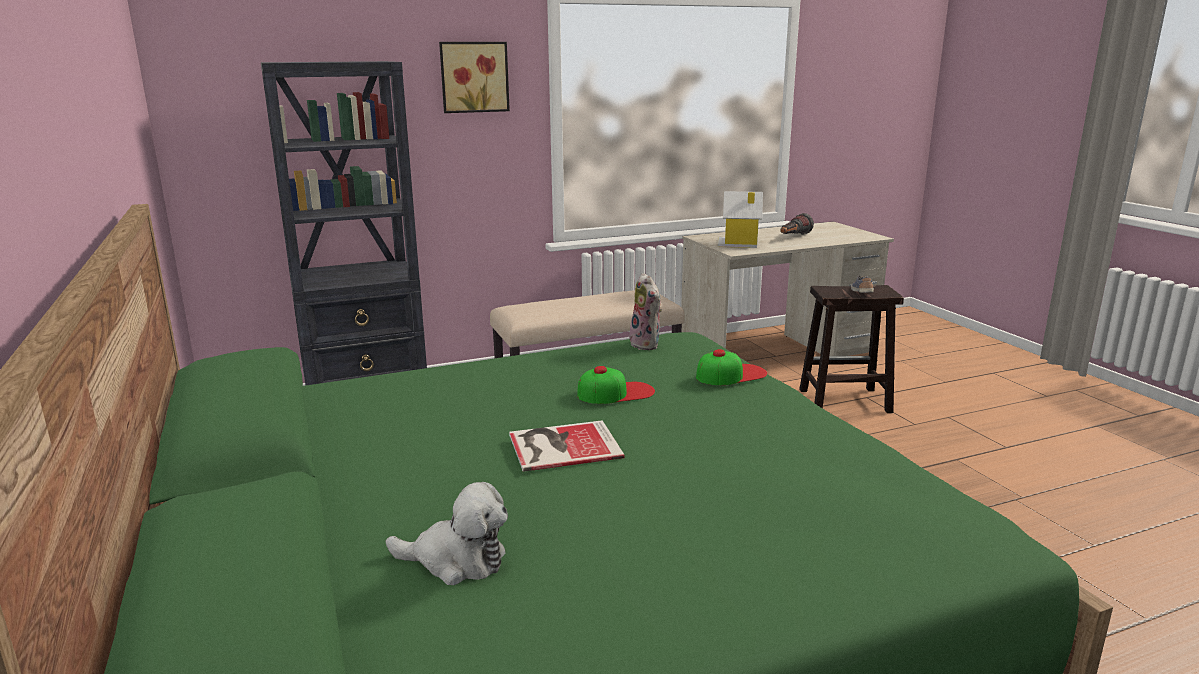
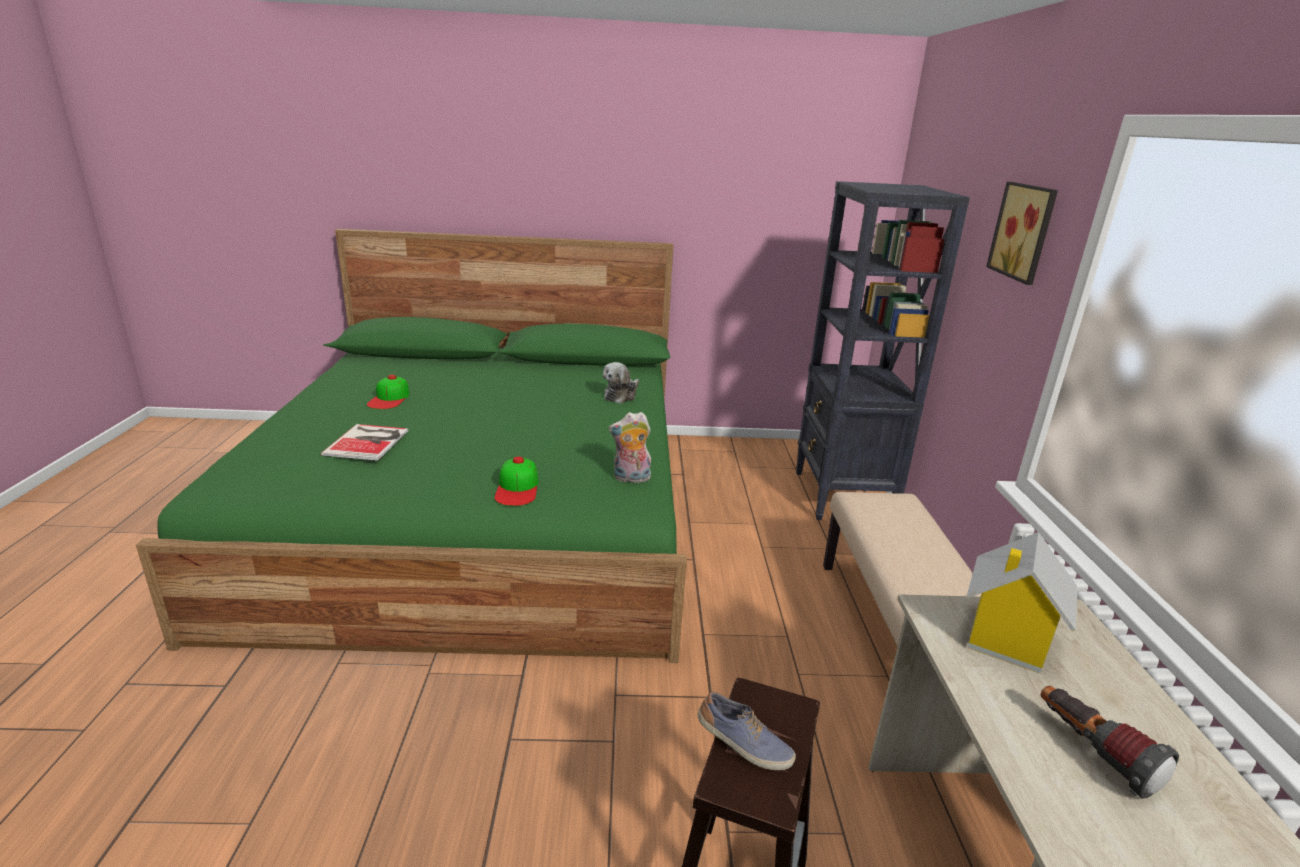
camera: 110 degrees right, 5 degrees up
(456, 560) = (415, 379): plush toy -> plush toy (621, 395)
(561, 445) = (480, 409): book -> book (369, 441)
(616, 392) = (539, 442): cap -> cap (389, 398)

